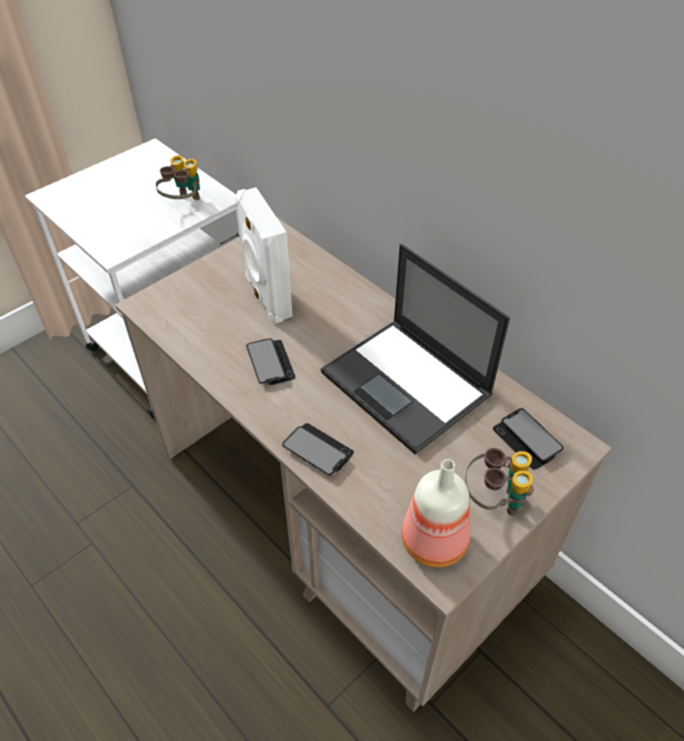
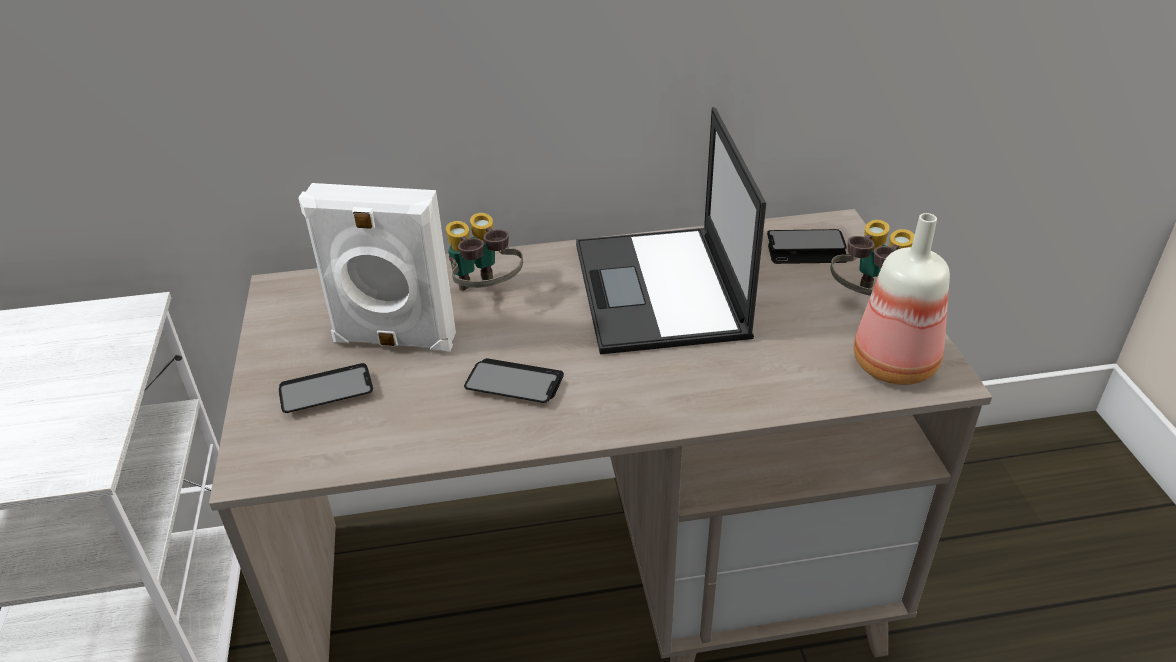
camera: 55 degrees left, 10 degrees down
(184, 203) = (88, 348): binoculars -> binoculars (485, 293)
(317, 450) = (697, 399): phone -> phone (326, 390)
(407, 385) = (660, 291): laptop -> laptop turned 90 degrees clockwise

